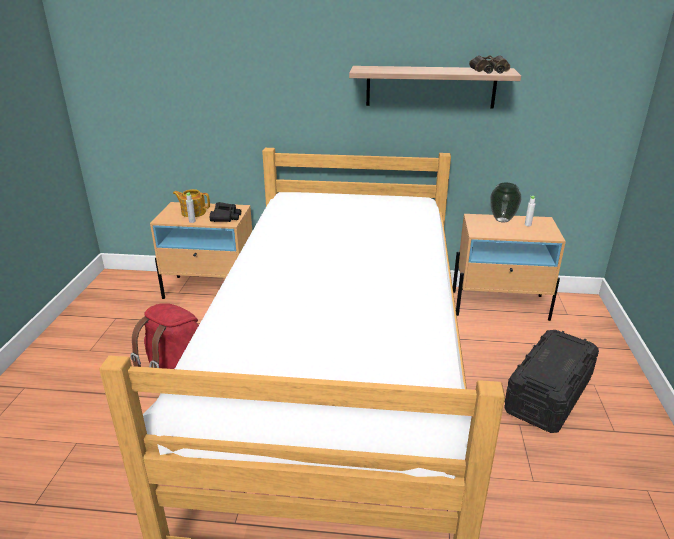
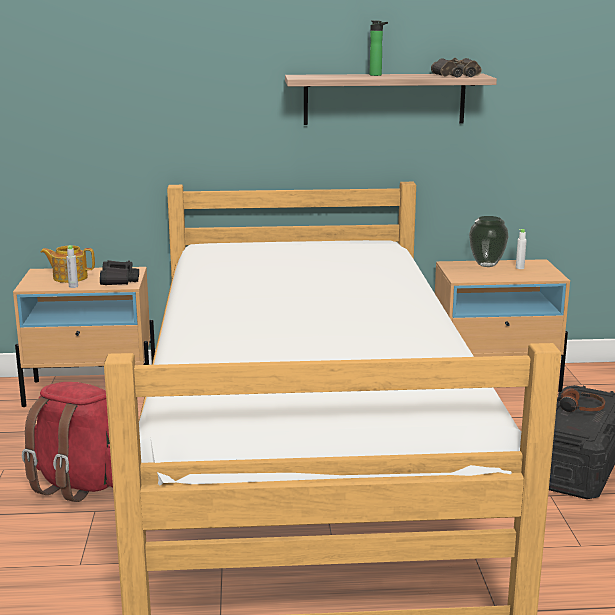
camera: 10 degrees left, 10 degrees down
(424, 69) = (377, 75): none -> bottle
(554, 354) = (579, 408): none -> headphones

